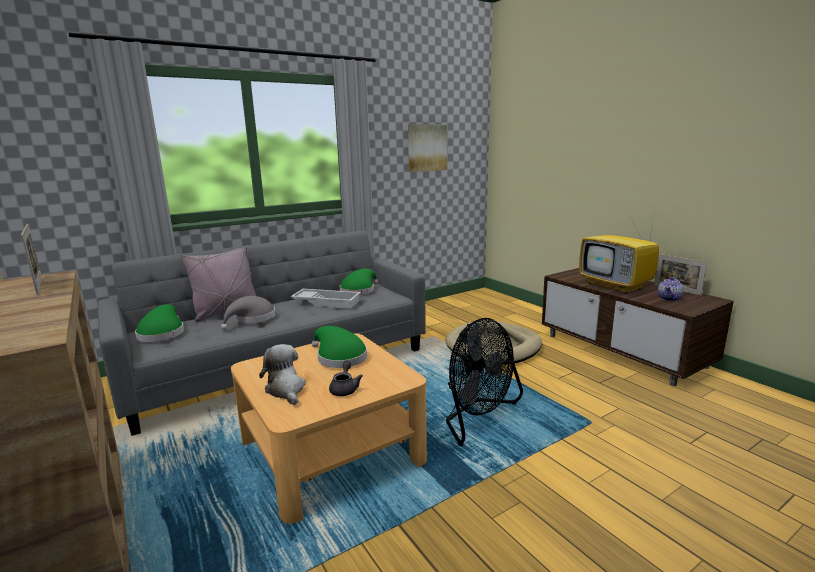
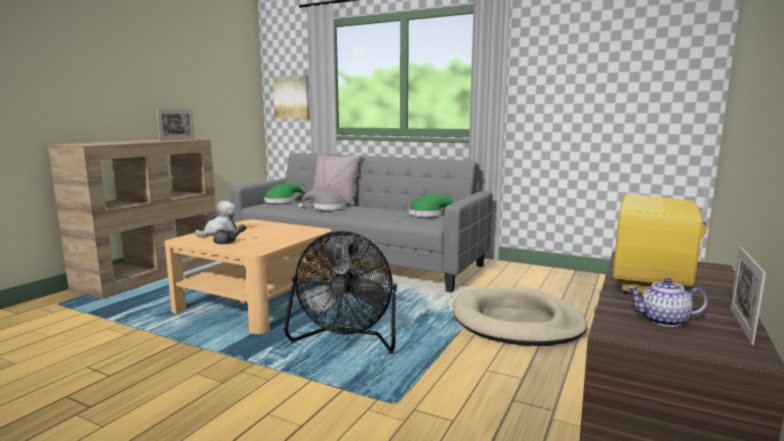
camera: 60 degrees right, 5 degrees down
(327, 302) = (386, 213): white tray -> none
(339, 357) = (279, 233): green hat -> none
(426, 147) = (601, 74): picture -> picture (292, 97)

